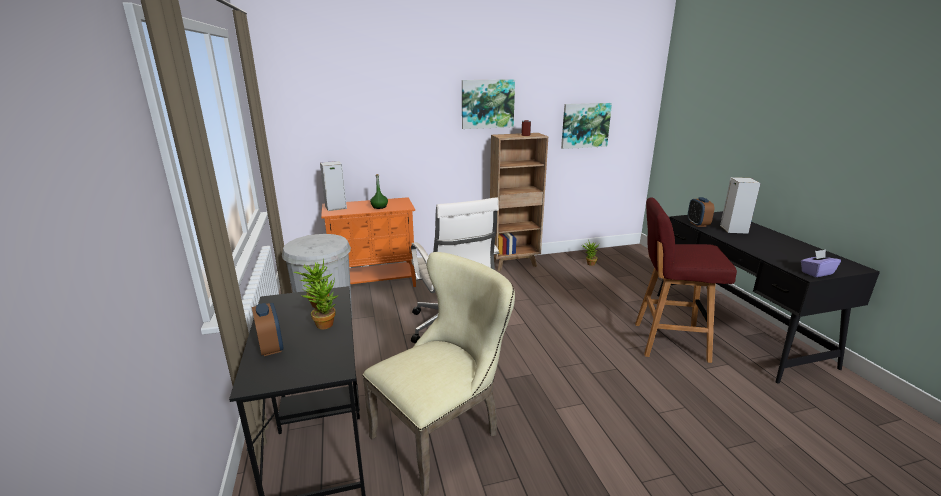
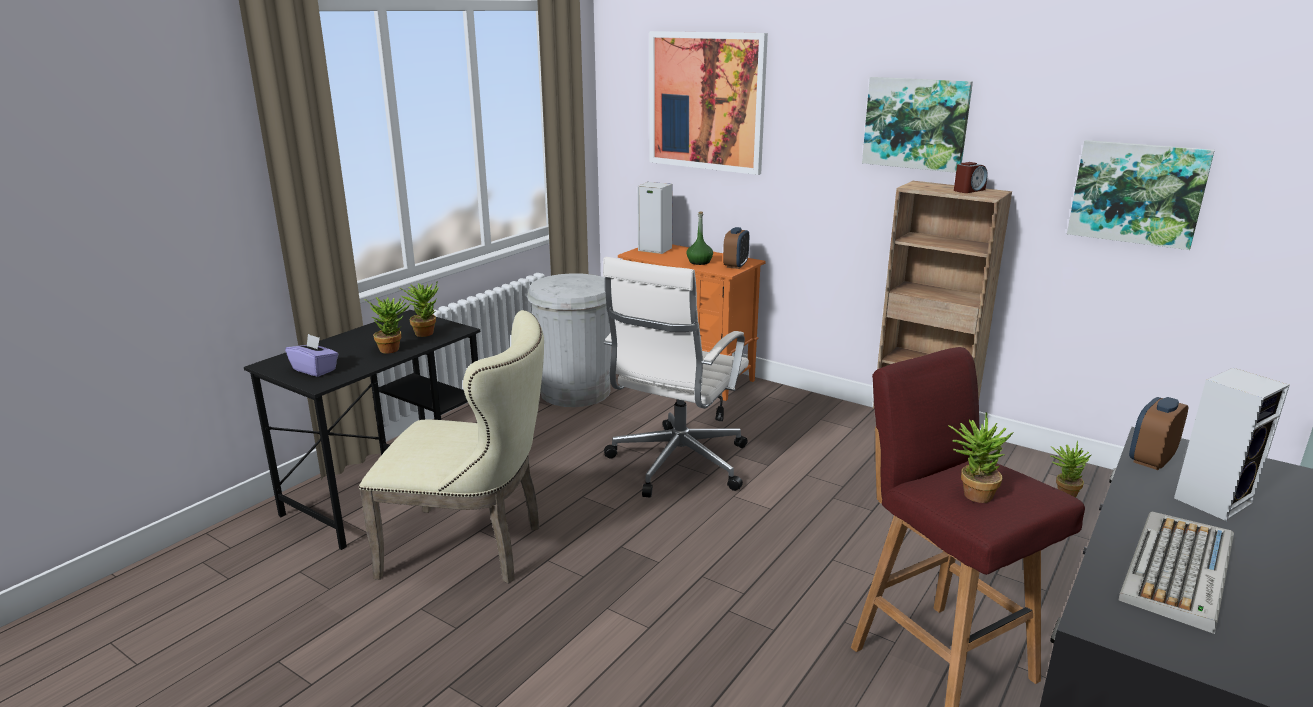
camera: 50 degrees right, 0 degrees up
(271, 347) = (328, 348): alarm clock -> alarm clock (735, 265)
(351, 102) = (706, 101): none -> picture
(701, 255) = (971, 493): none -> potted plant
(778, 251) = (1179, 571): none -> keyboard
(816, 273) = (1133, 634): purple tissue box -> purple tissue box (315, 370)

